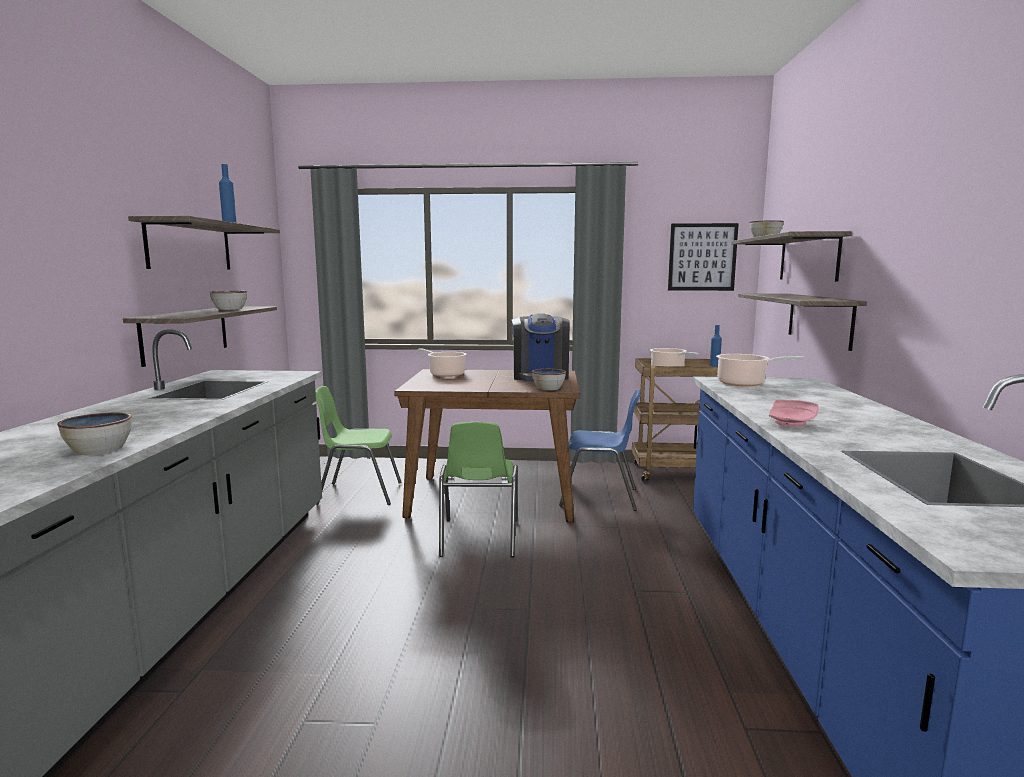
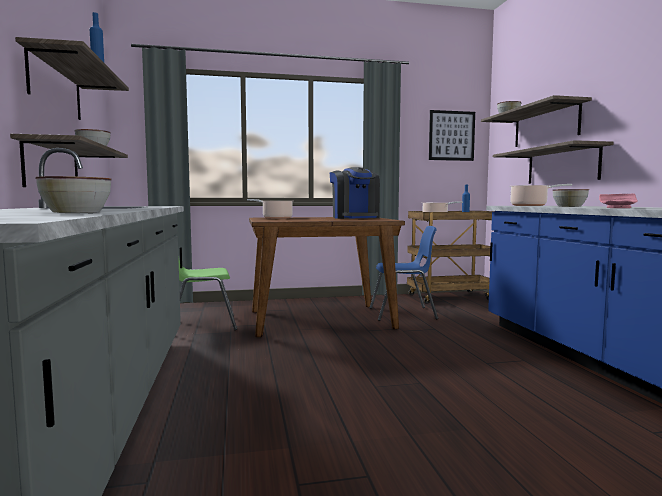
camera: 15 degrees left, 5 degrees down
(478, 538) = (333, 344): green chair -> none
(549, 388) = (376, 220): bowl -> bowl (569, 206)

